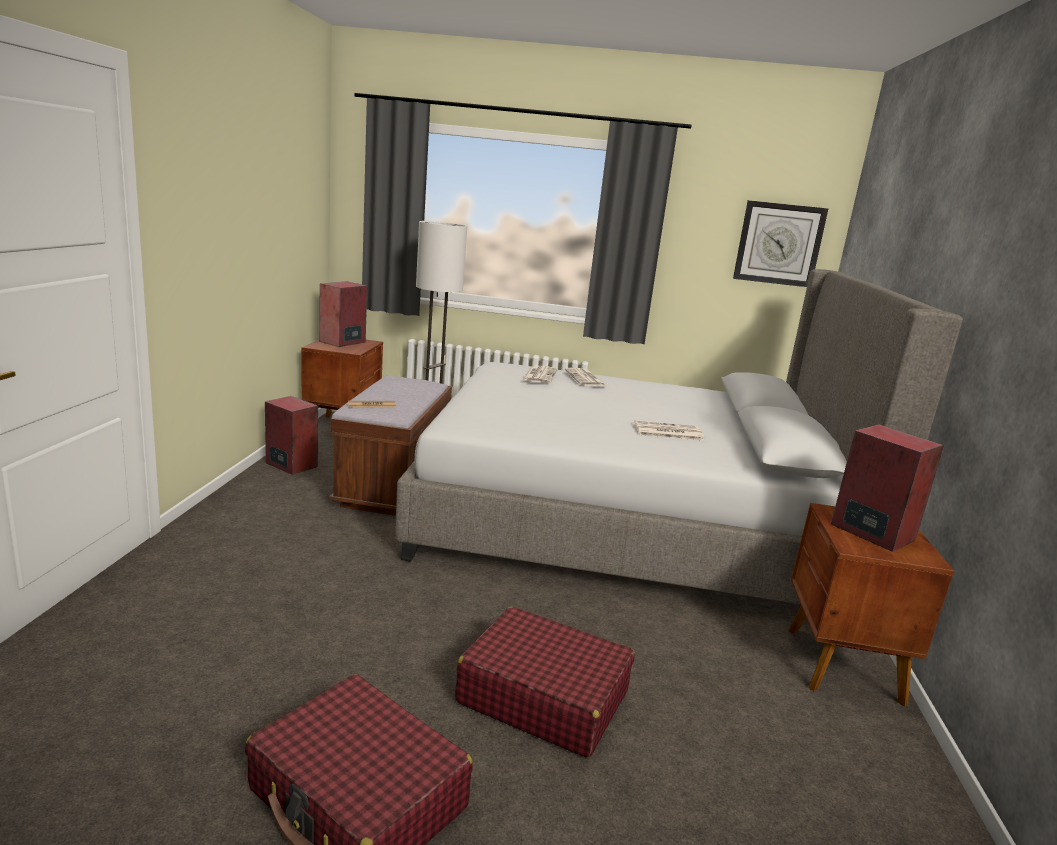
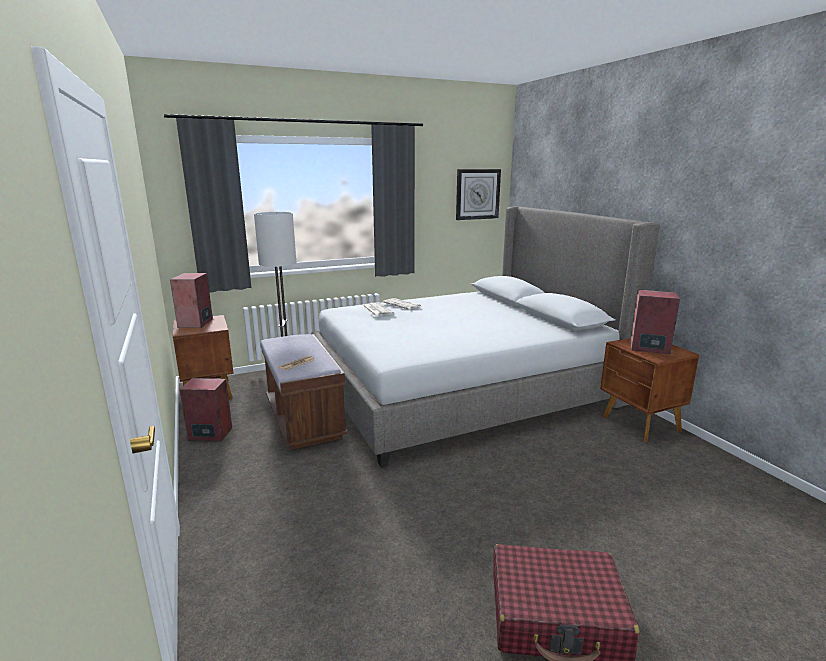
camera: 30 degrees left, 0 degrees up
(542, 697) = (557, 507): red suitcase -> none
(667, 432) = (497, 324): newspaper -> none

